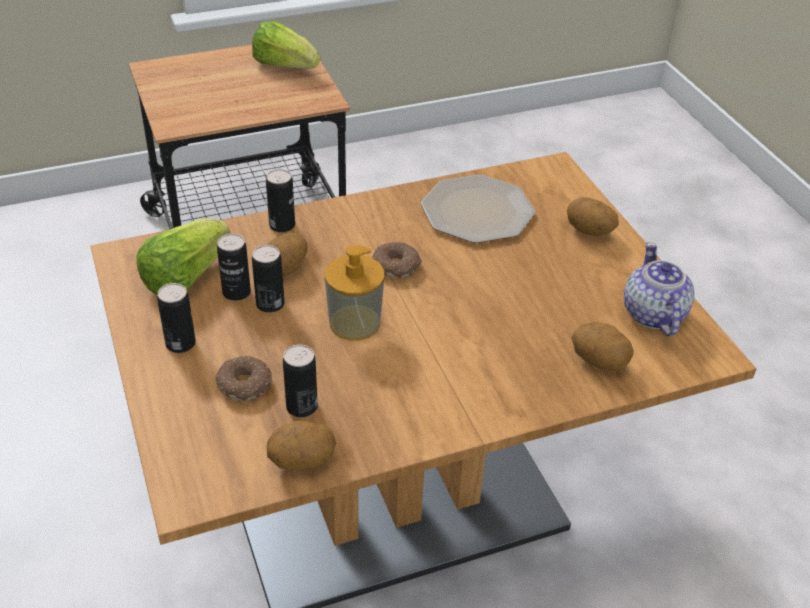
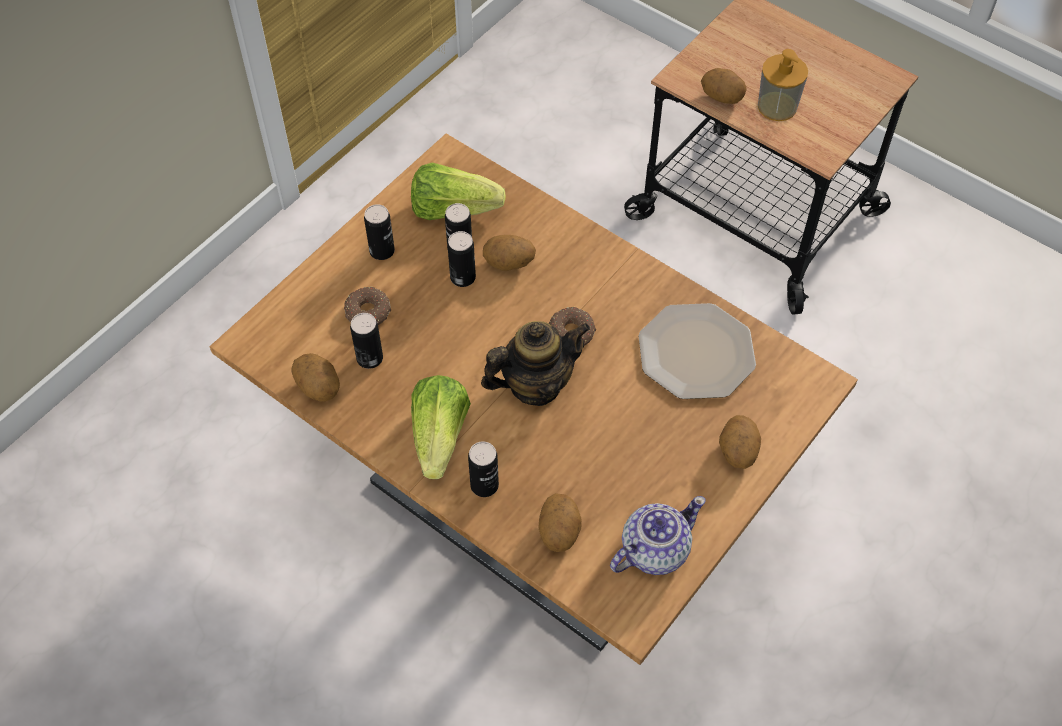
camera: 60 degrees right, 15 degrees up
(217, 117) = (722, 97): none -> potato
(282, 225) = (562, 230): can -> can (484, 485)
(284, 66) = (849, 93): lettuce -> lettuce (439, 437)
(355, 323) = (481, 342): soap dispenser -> soap dispenser (777, 106)
(432, 310) = (535, 384): none -> teapot

